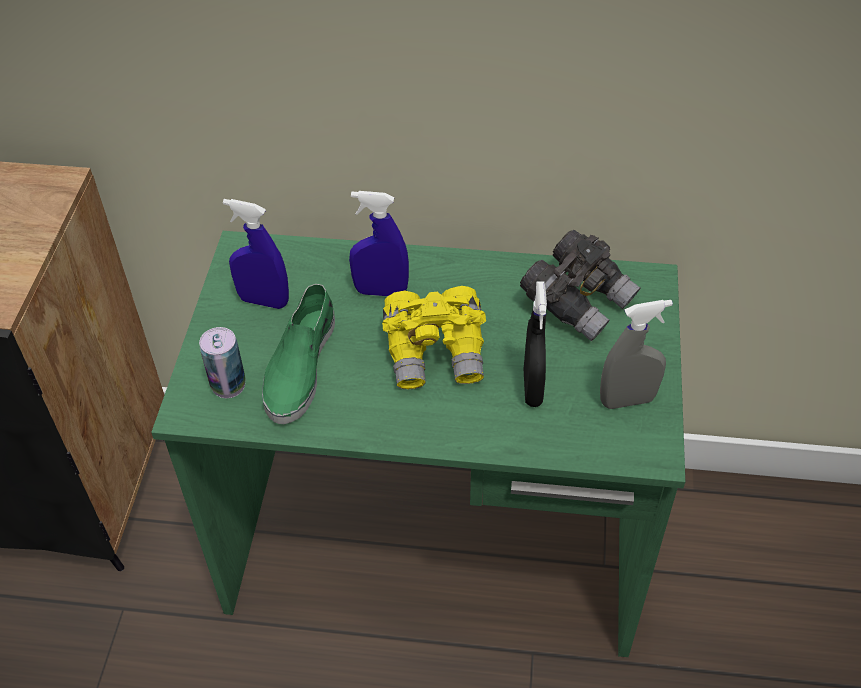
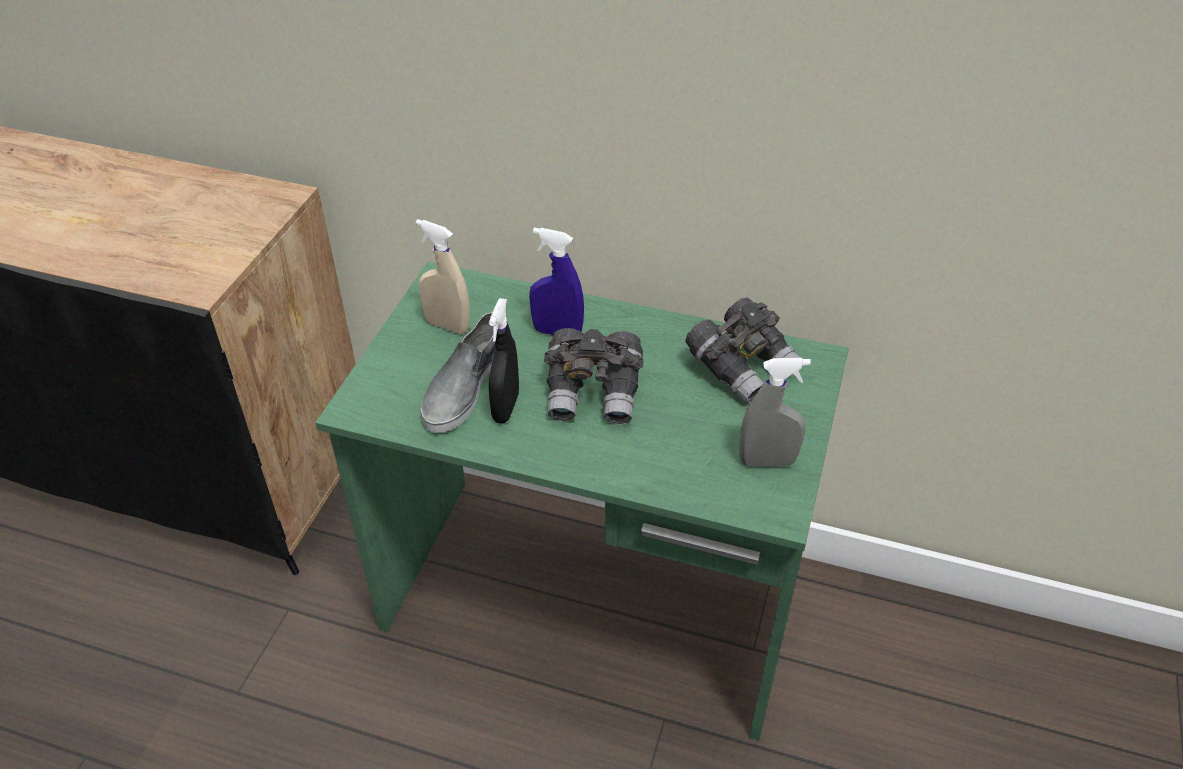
camera: 10 degrees right, 5 degrees down
(228, 385) = (395, 392): can -> none
(264, 301) = (447, 325): blue spray bottle -> beige spray bottle
(300, 366) = (465, 386): green shoe -> grey shoe
(436, 353) = (594, 393): yellow binoculars -> grey binoculars
(532, 388) = (677, 437): black spray bottle -> black spray bottle (506, 407)

